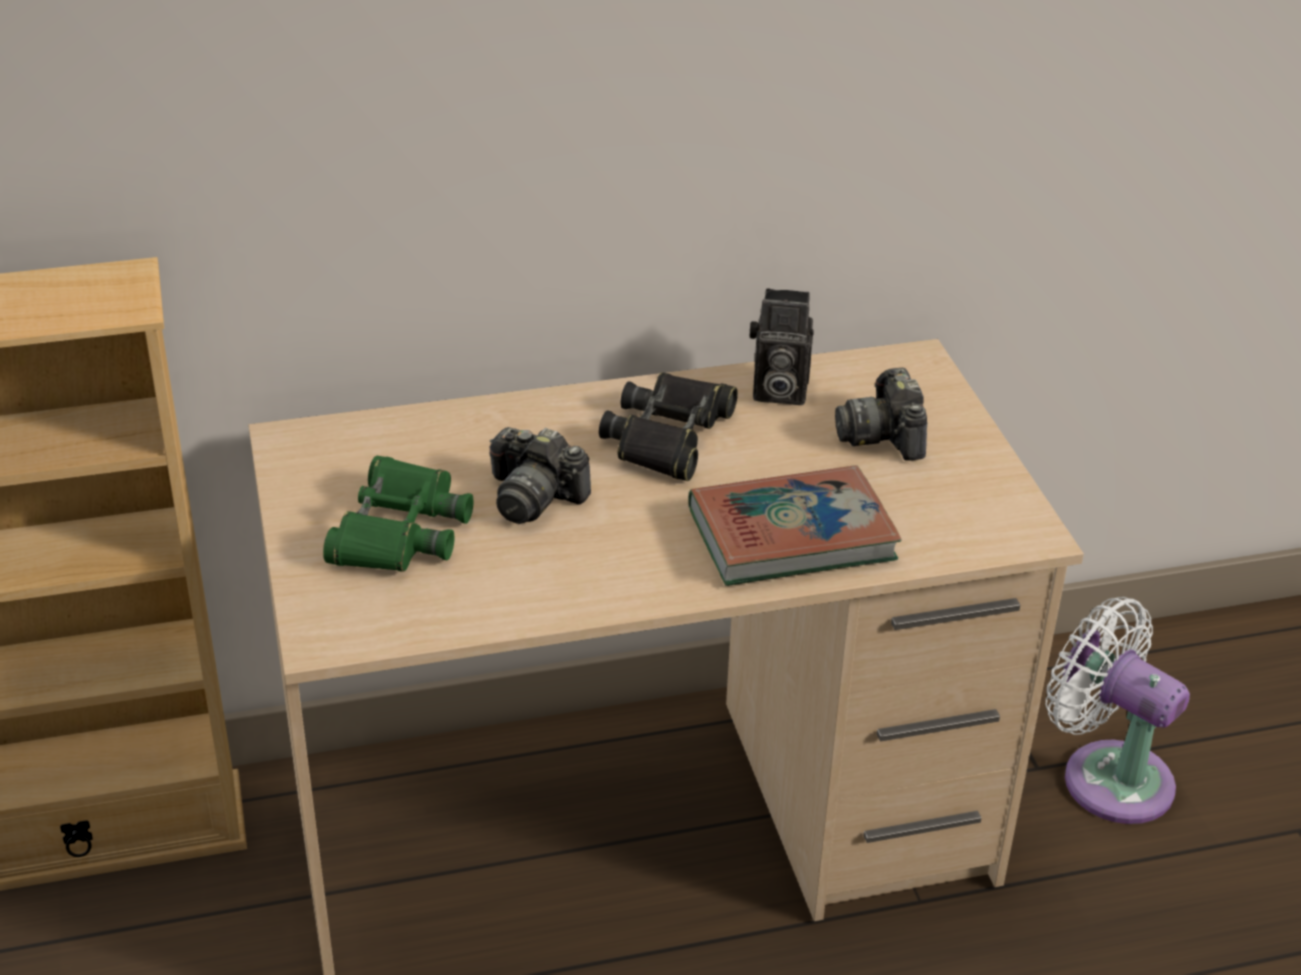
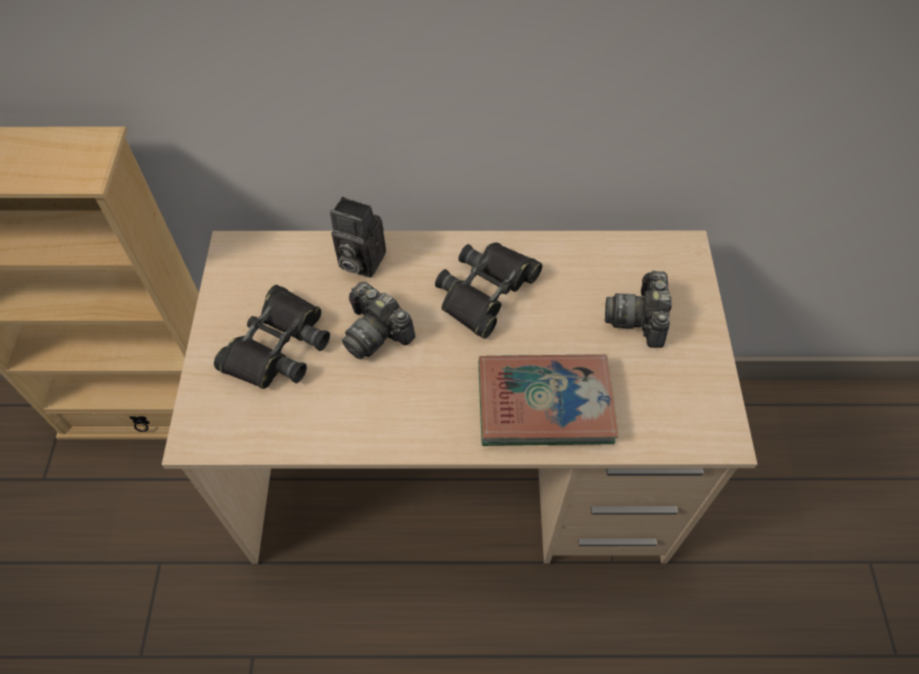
camera: 15 degrees right, 20 degrees up
(400, 530) = (278, 346): green binoculars -> black binoculars
(776, 391) = (574, 262): camera -> camera (358, 261)
(1107, 776) = (756, 494): white fan -> none

